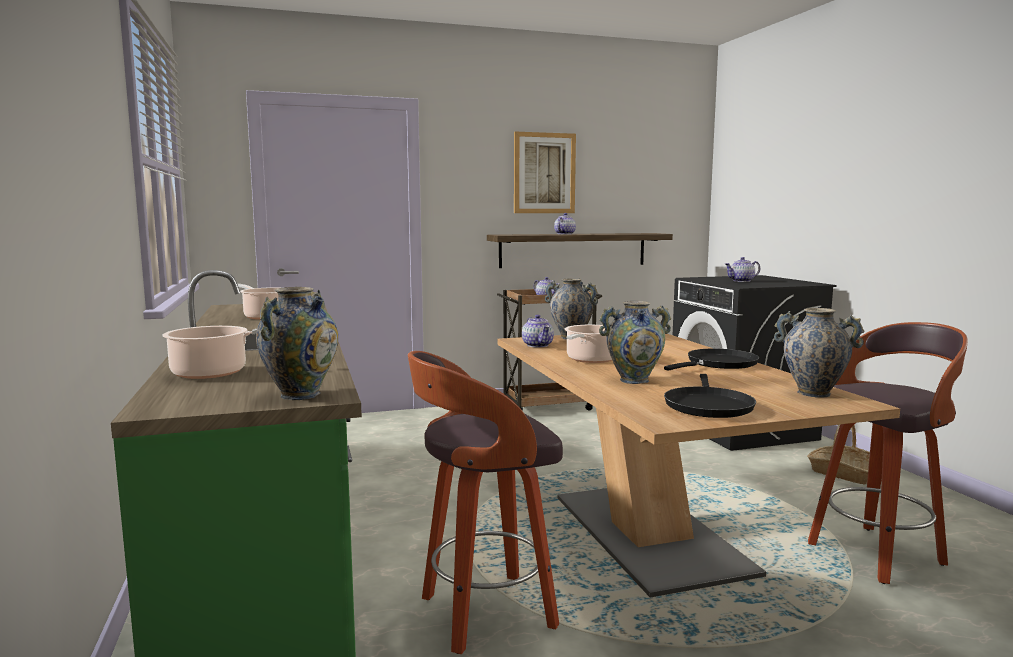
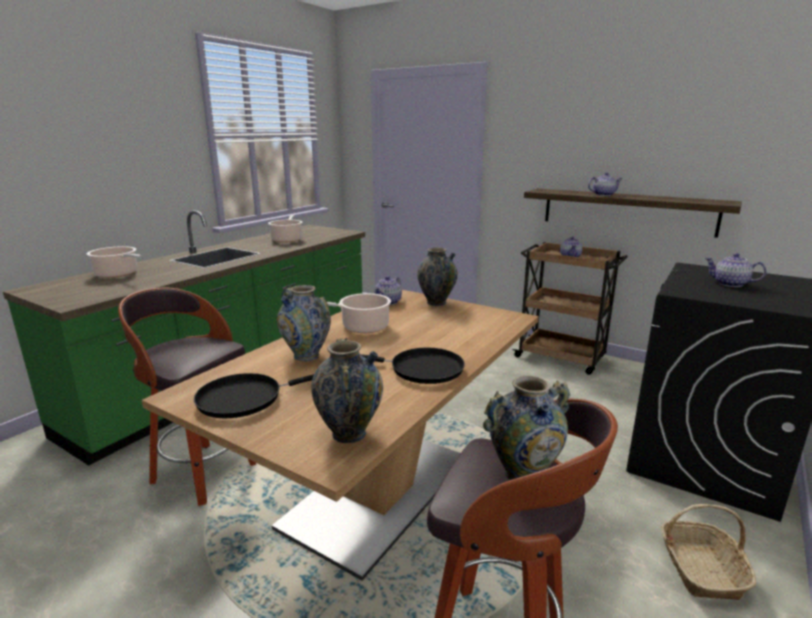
camera: 50 degrees right, 10 degrees up
(300, 395) = (72, 299): vase -> vase (523, 474)
(544, 173) = (602, 128): picture -> none

